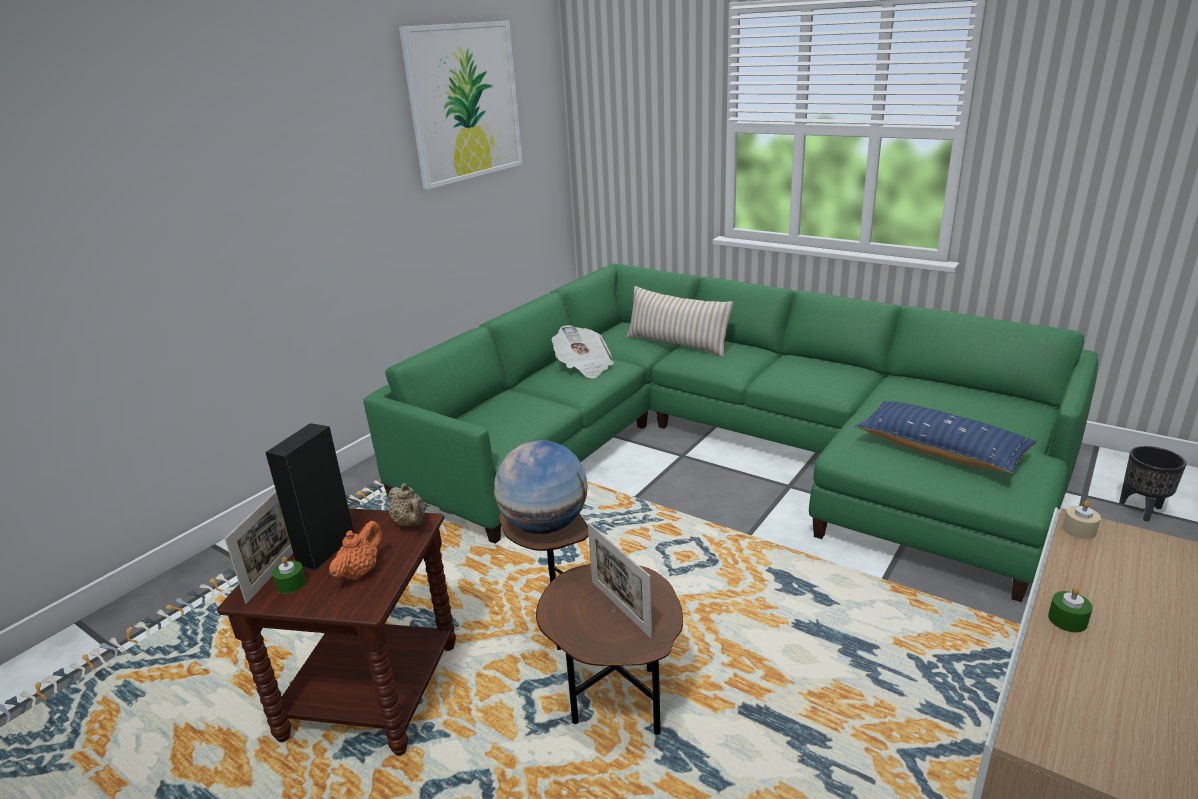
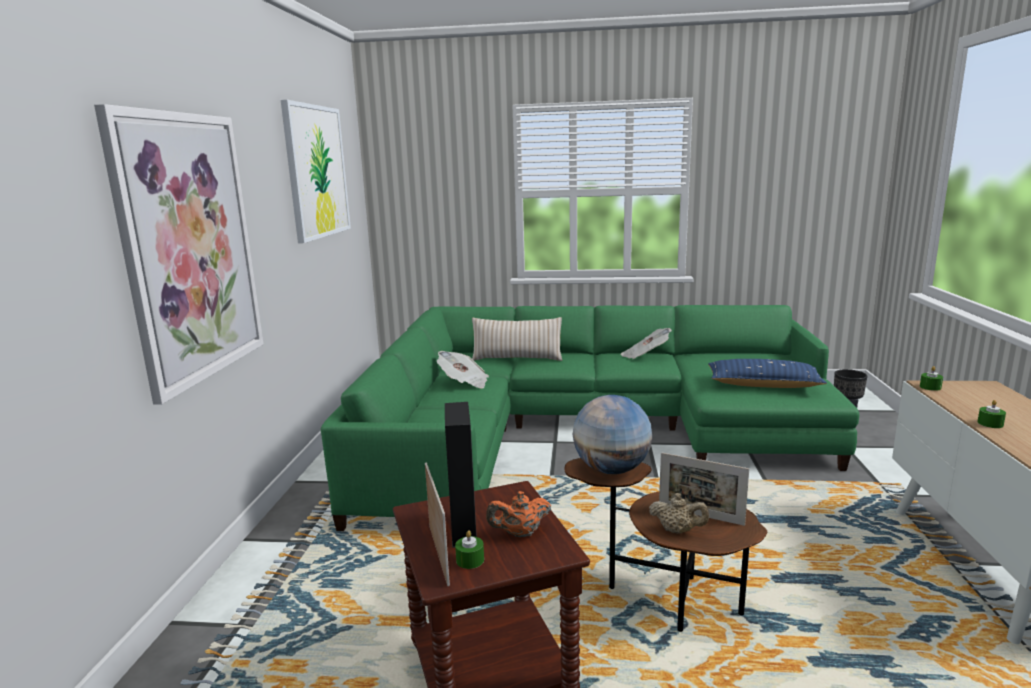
camera: 30 degrees left, 10 degrees down
(241, 208) = (190, 248): none -> picture
(360, 571) = (520, 533): orange teapot -> orange teapot turned 105 degrees counterclockwise
(410, 523) = (511, 493): beige teapot -> beige teapot (677, 531)
(833, 370) = (645, 356): none -> newspaper
(1079, 530) = (930, 387): beige candle -> green candle

